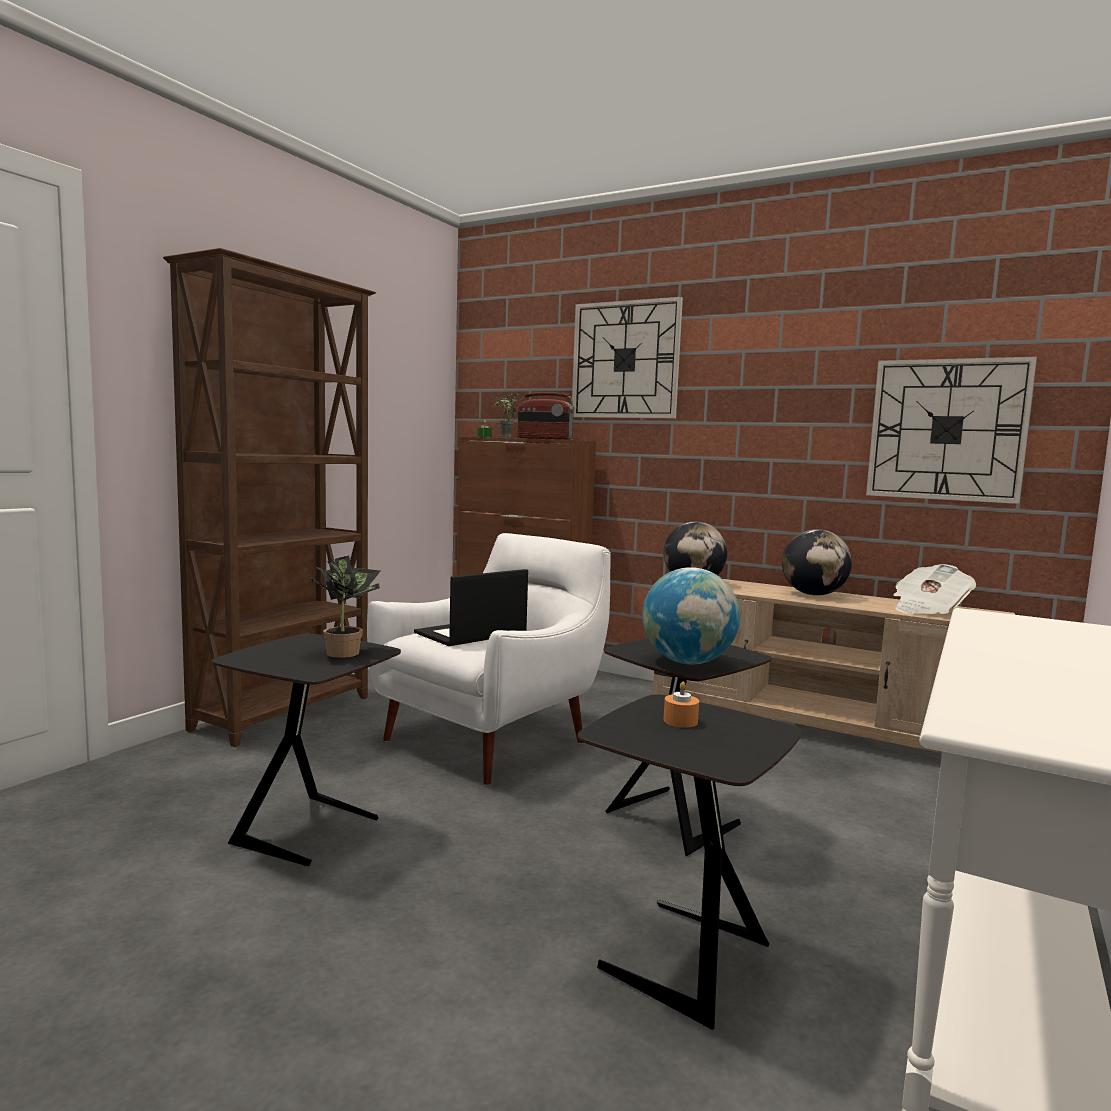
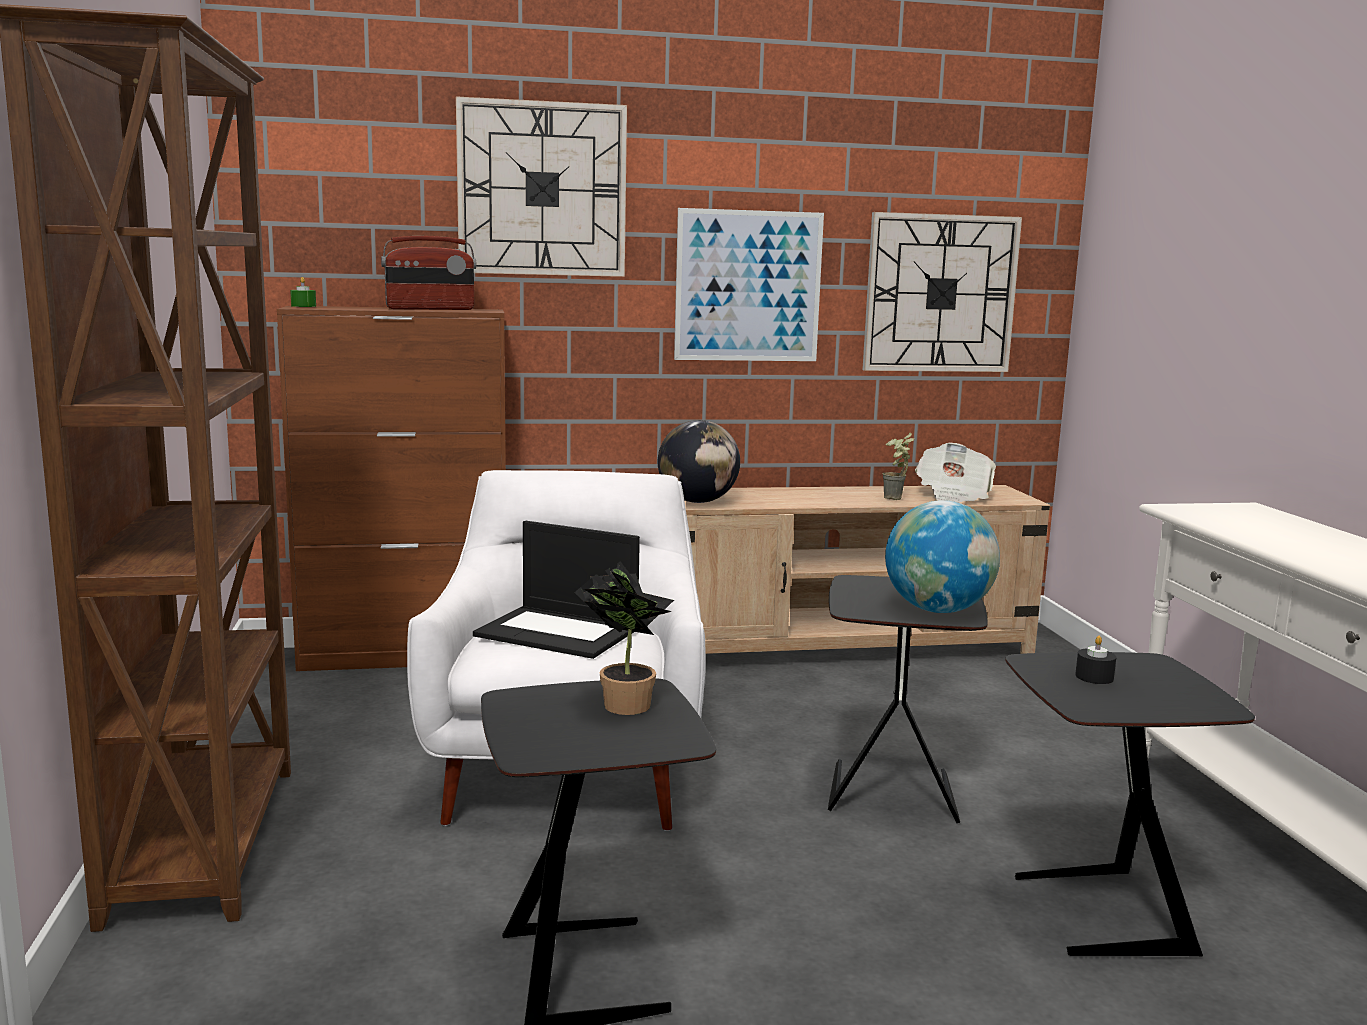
camera: 40 degrees left, 5 degrees up
(470, 634) = (559, 632): laptop -> laptop turned 75 degrees counterclockwise
(504, 437) = (355, 308): potted plant -> potted plant (896, 499)
(680, 721) = (1094, 677): orange candle -> black candle
(768, 424) = (748, 286): none -> picture
(813, 594) = (832, 495): globe -> none

